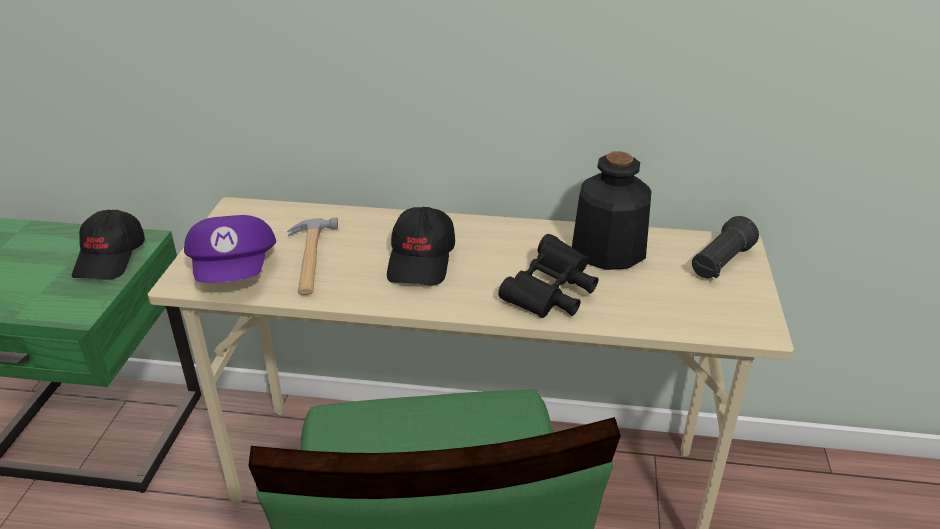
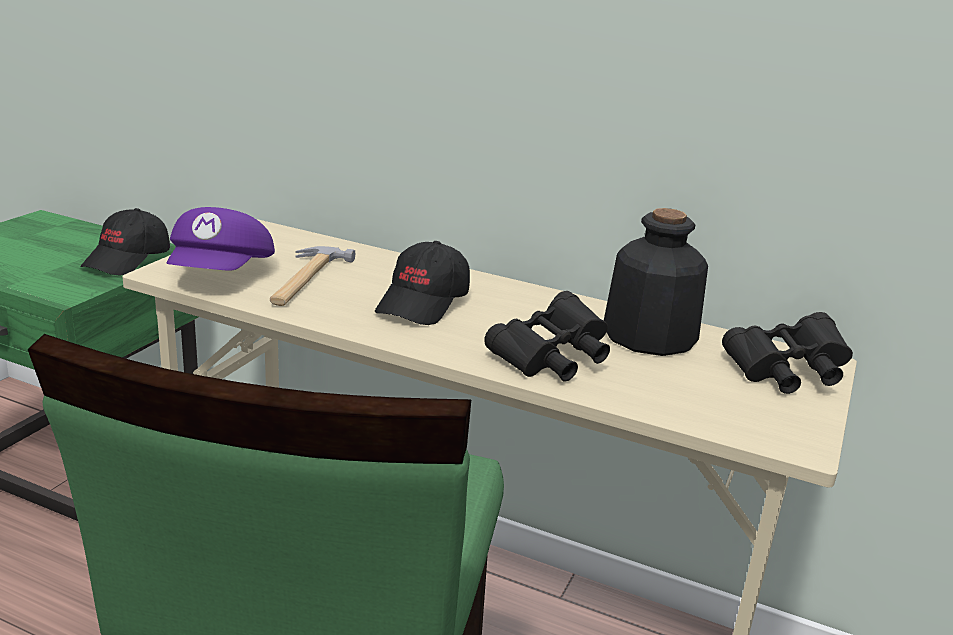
camera: 15 degrees right, 10 degrees down
(720, 263) = (785, 374): black flashlight -> black binoculars

